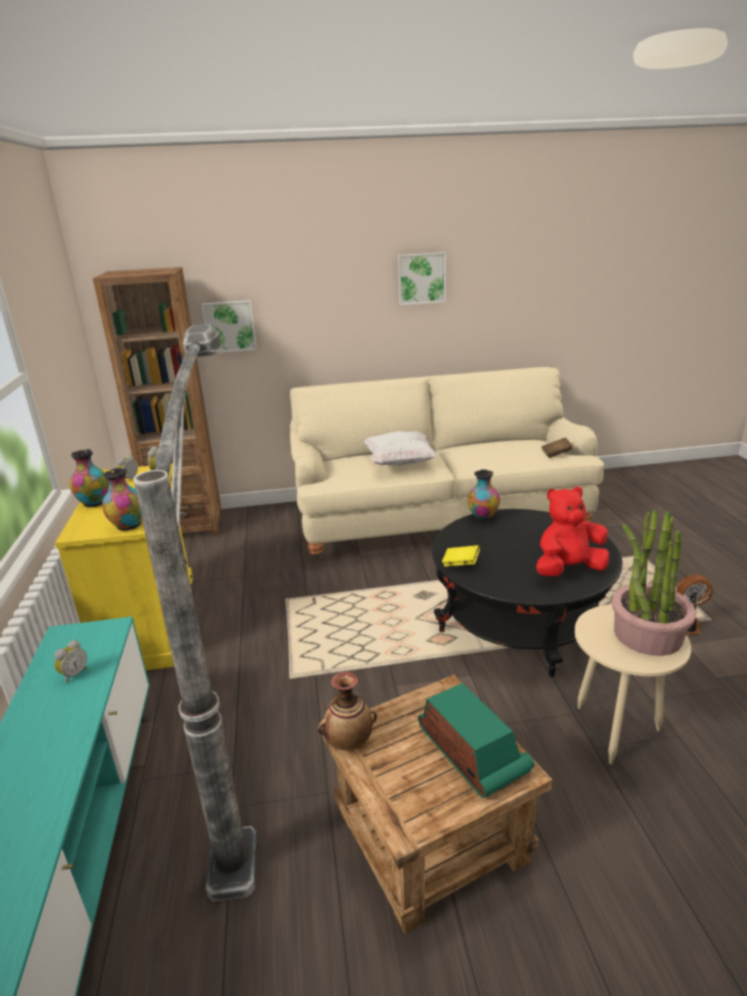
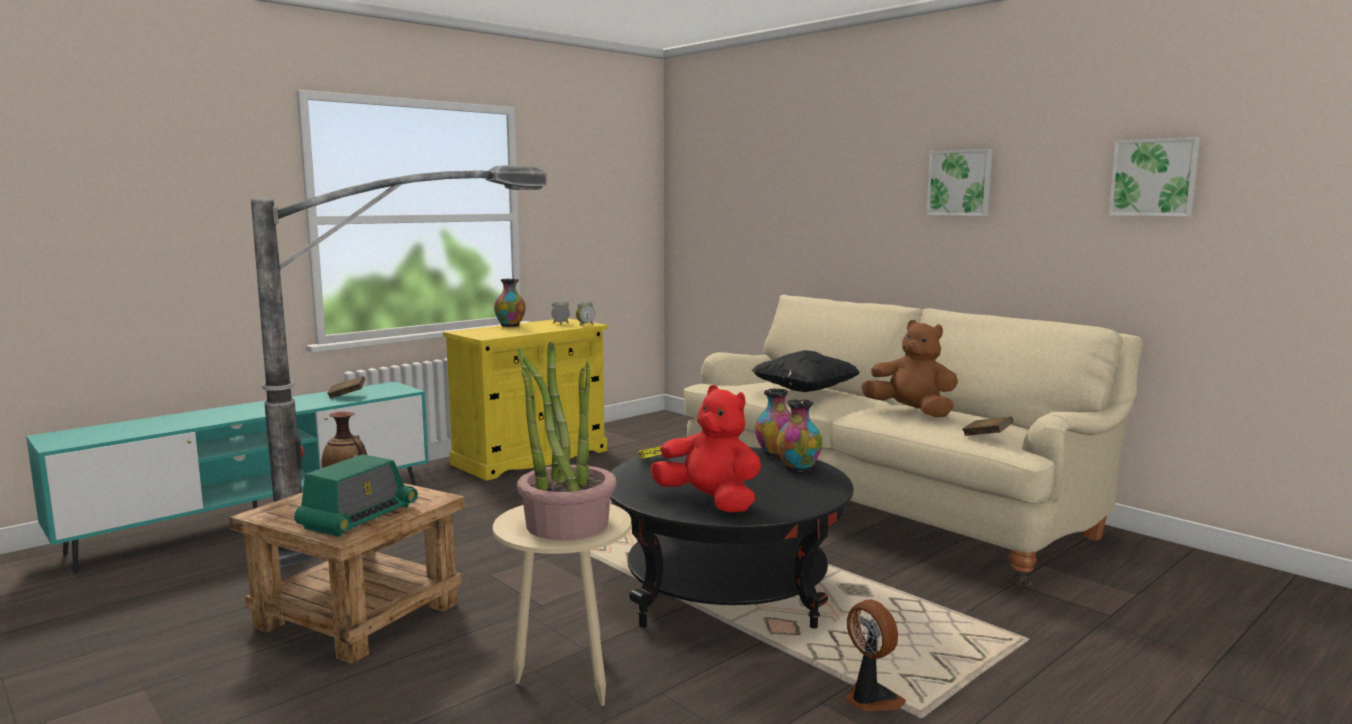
camera: 55 degrees right, 15 degrees down
(74, 674) = (347, 396): alarm clock -> brown book
(128, 526) = (485, 336): vase -> vase (798, 468)
(188, 526) = (682, 427): brown bookcase -> none
(229, 326) = (762, 223): picture -> picture (1154, 177)
(400, 463) = (804, 391): white pillow -> black pillow
(489, 453) = (911, 412): none -> brown plush toy

